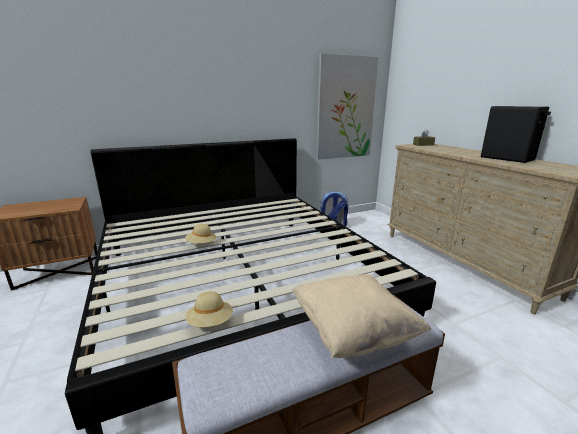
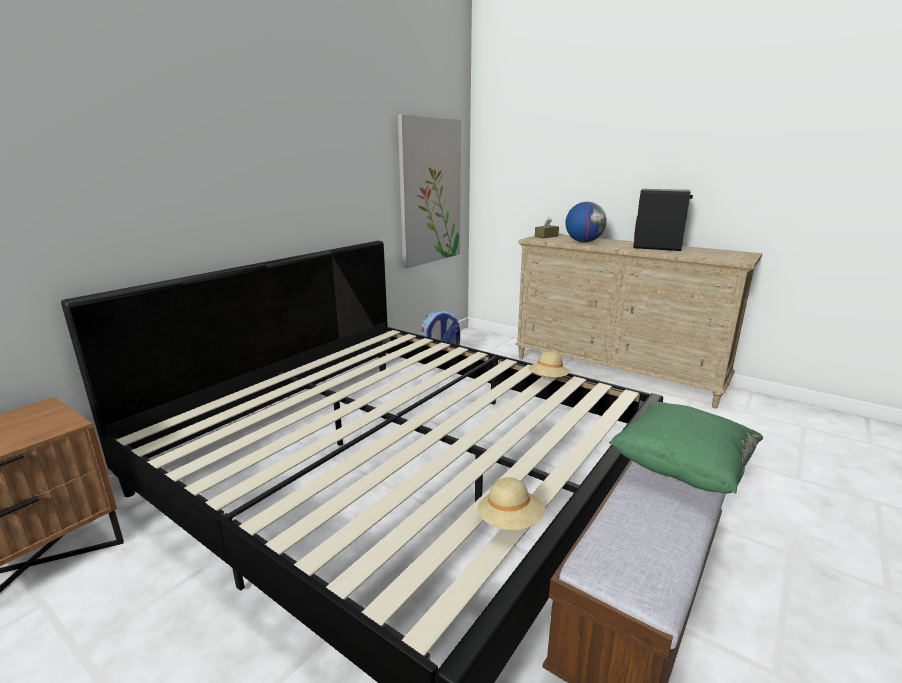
camera: 30 degrees left, 0 degrees up
(201, 244) = (348, 427): beige hat -> beige hat (548, 379)
(352, 332) = (681, 470): beige pillow -> green pillow
(446, 150) = (583, 242): none -> globe

